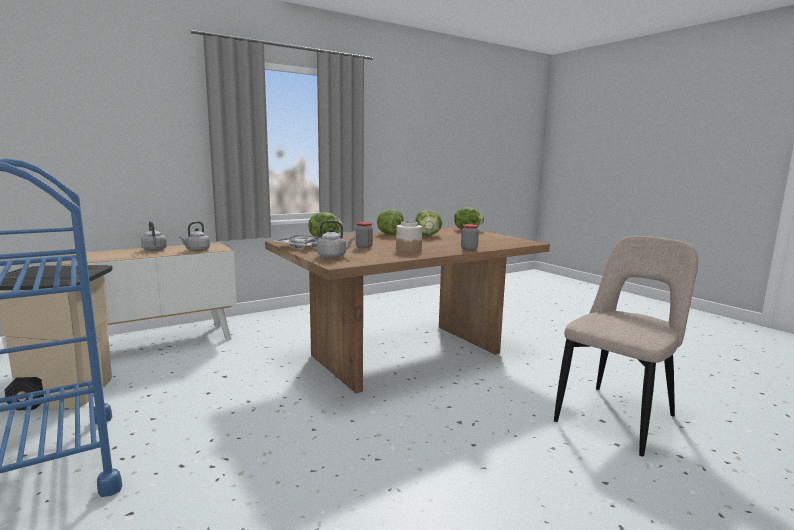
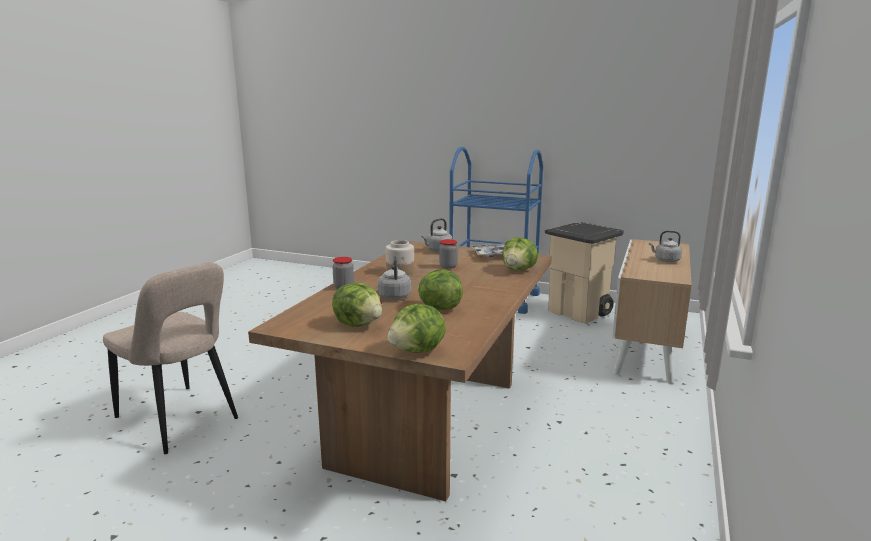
camera: 145 degrees right, 5 degrees up
(196, 250) = (641, 268): grey kettle -> grey kettle (394, 295)
(389, 234) = (489, 298): lettuce -> lettuce (359, 324)
(618, 416) = (180, 421): beige chair -> beige chair turned 60 degrees counterclockwise

